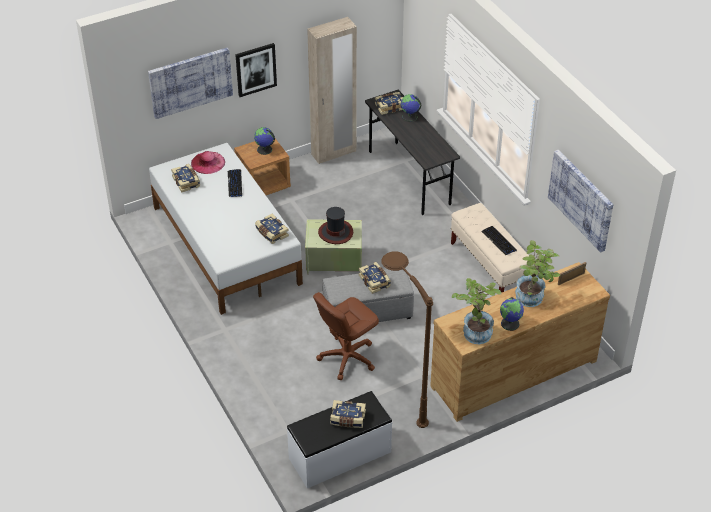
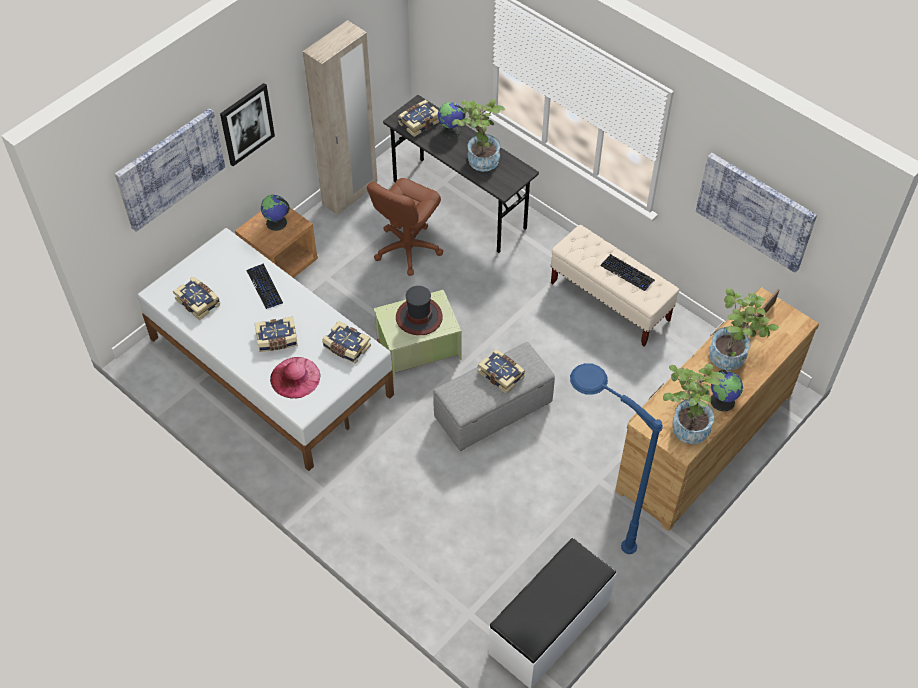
camera: 20 degrees left, 10 degrees up
(208, 162) = (214, 265): pink hat -> pink hat (295, 377)
(347, 358) = (496, 483): brown office chair -> brown office chair (407, 248)
(347, 419) = (562, 589): book -> book (277, 340)
(400, 398) = (586, 520): brown floor lamp -> blue floor lamp
(421, 138) = (479, 158): none -> potted plant

